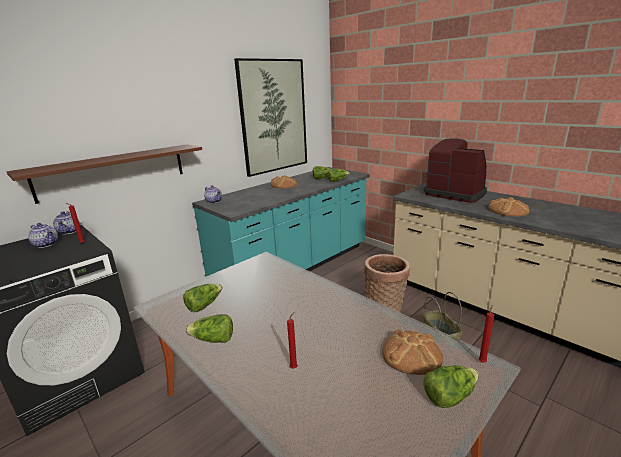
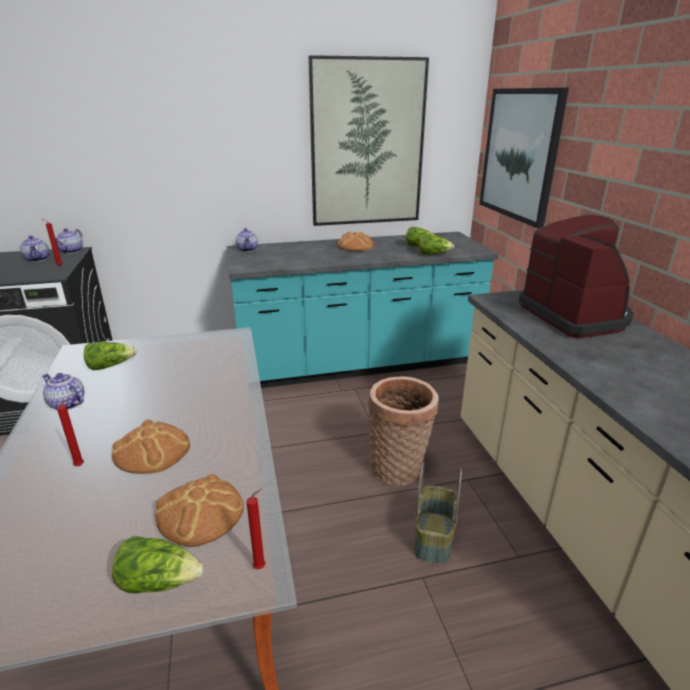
camera: 30 degrees right, 5 degrees up
(113, 171) = (132, 192): brown shelf -> none
(213, 339) = (66, 404): lettuce -> teapot
(369, 114) = (519, 155): none -> picture
(508, 210) = (614, 368): bread -> bread (152, 450)

